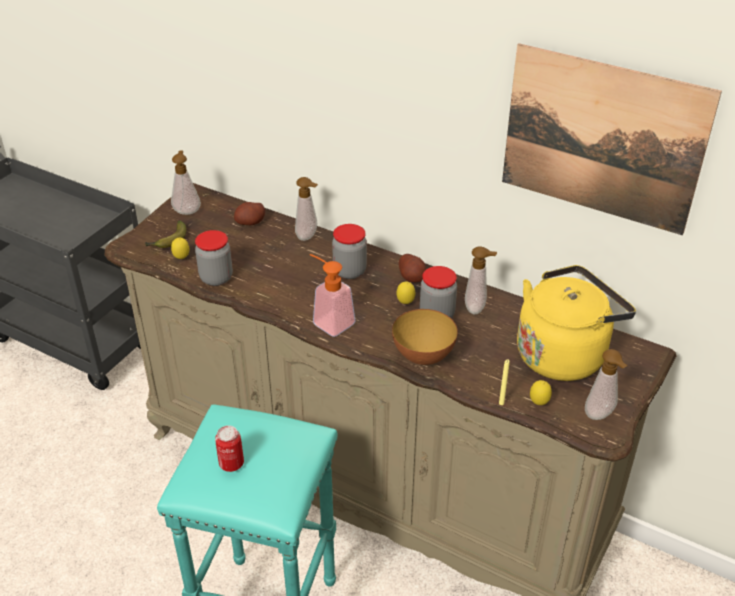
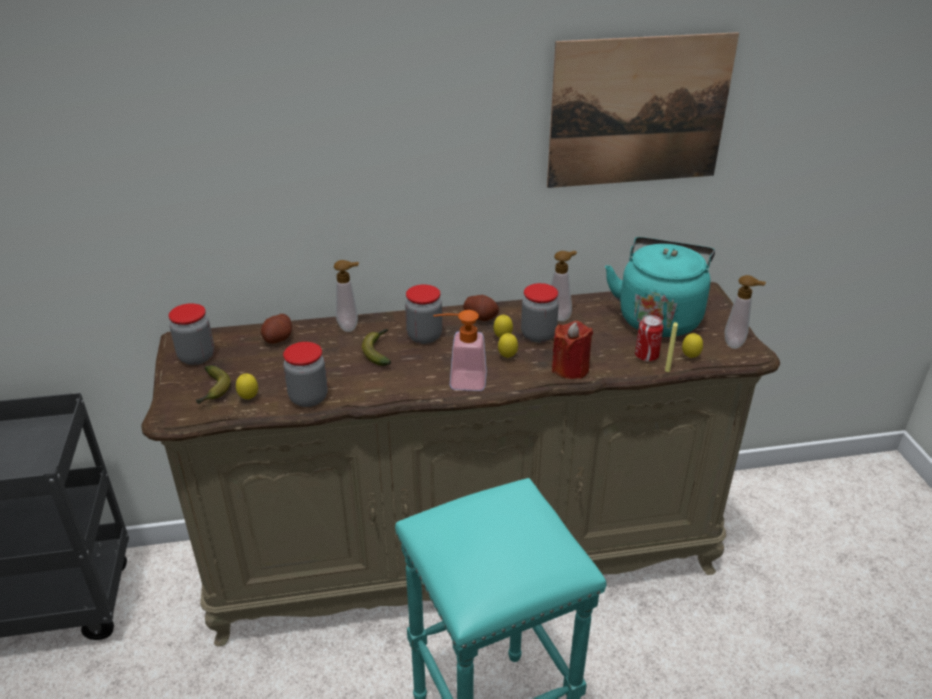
camera: 40 degrees left, 5 degrees down
(187, 210) = (196, 357): soap dispenser -> jar
(231, 463) = (494, 553): can -> can (646, 356)
(303, 266) = (379, 351): none -> banana
(388, 321) = (507, 357): none -> lemon
(423, 357) = (570, 368): bowl -> red candle
(564, 354) = (659, 317): yellow kettle -> turquoise kettle

